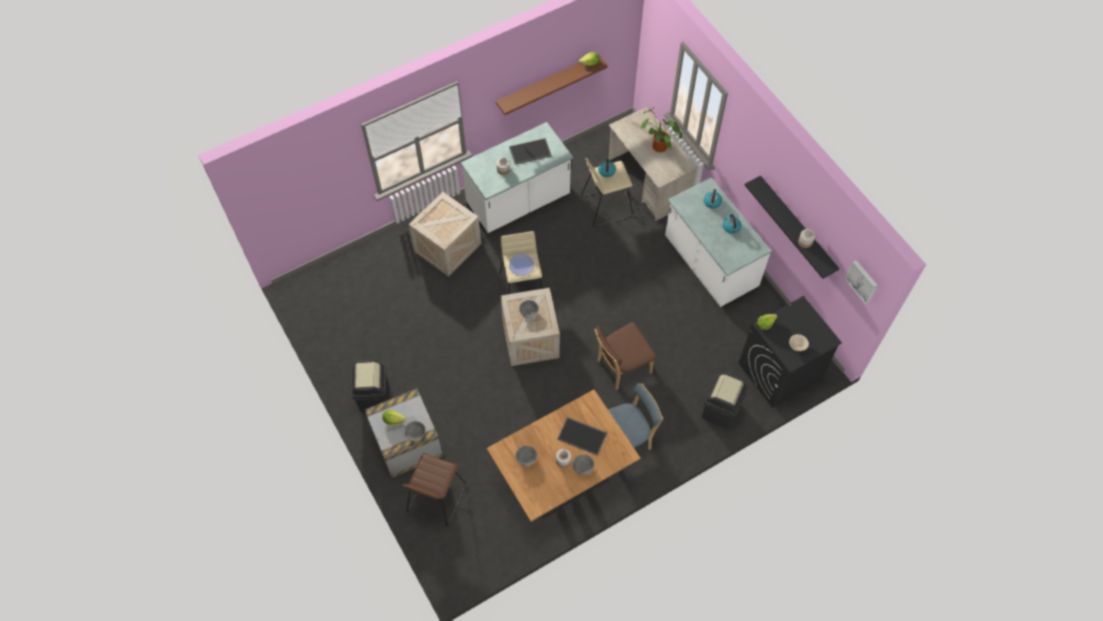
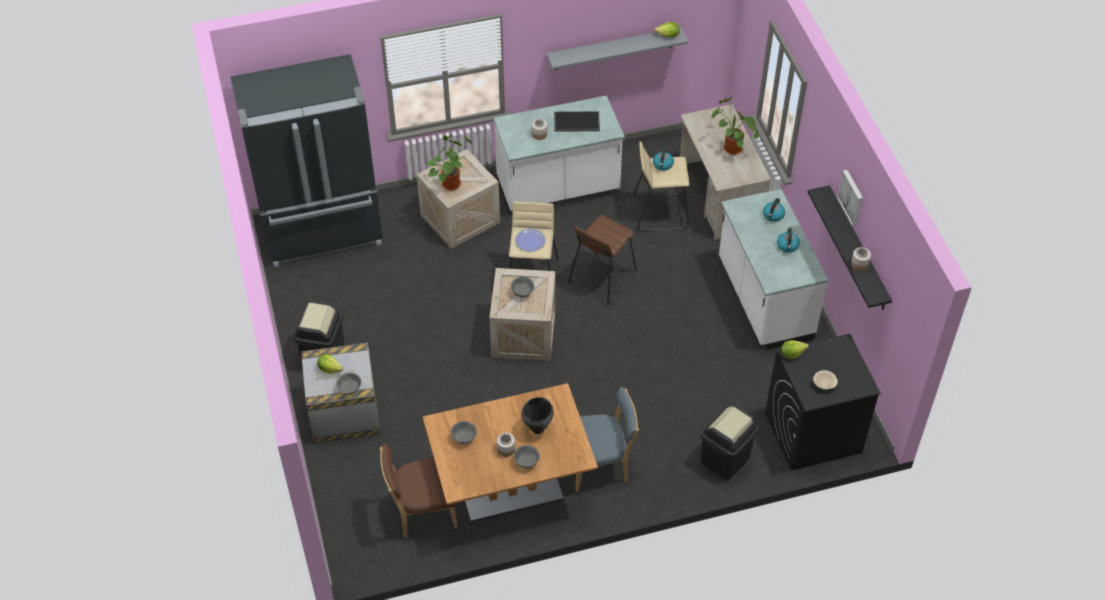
camera: 15 degrees right, 10 degrees down
(338, 285) = (323, 232): none -> black fridge
(436, 498) = (357, 476): brown stool -> brown stool (602, 278)
(439, 226) = (451, 183): none -> potted plant
(547, 83) = (614, 49): brown shelf -> grey shelf
(583, 435) = (538, 428): tray -> black cooking pot
(621, 367) = (621, 386): brown chair -> brown chair (422, 512)
(862, 281) = (911, 314): picture -> picture (852, 197)

